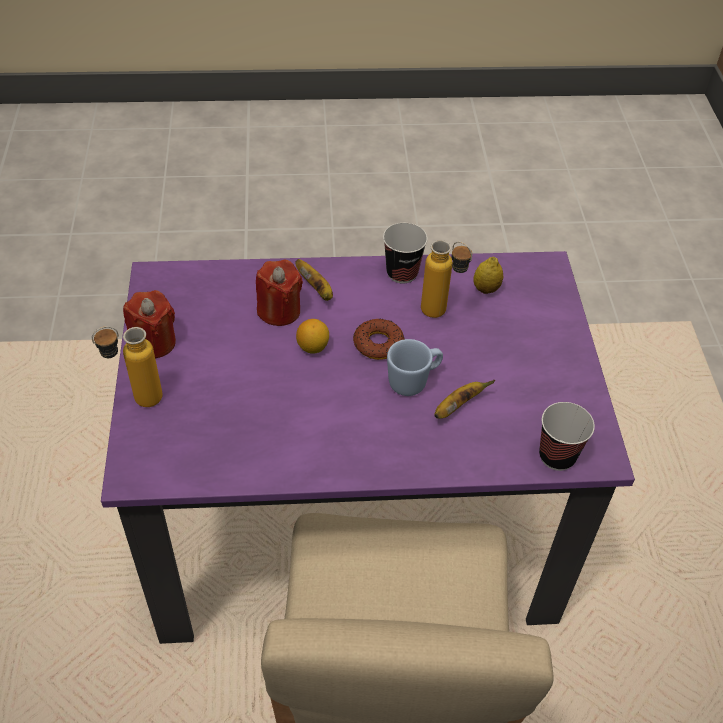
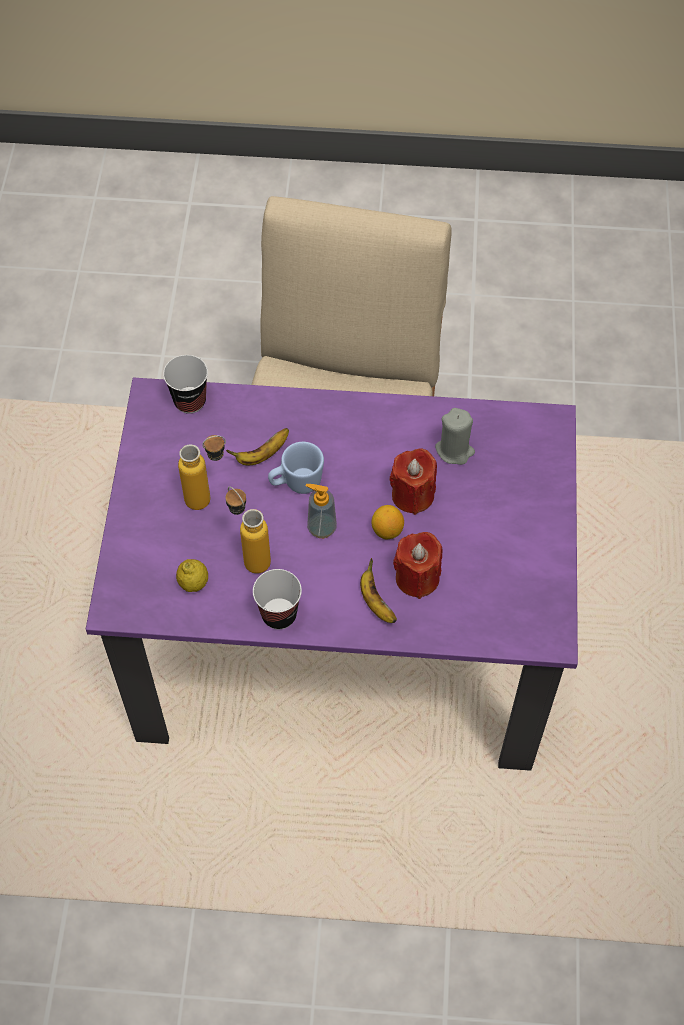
camera: 170 degrees left, 10 degrees up
(137, 401) = (554, 490): bottle -> bottle (208, 497)
(153, 342) = (544, 552): red candle -> red candle (412, 495)
(247, 431) = (454, 450): none -> grey candle
(378, 343) = (321, 528): donut -> soap dispenser

